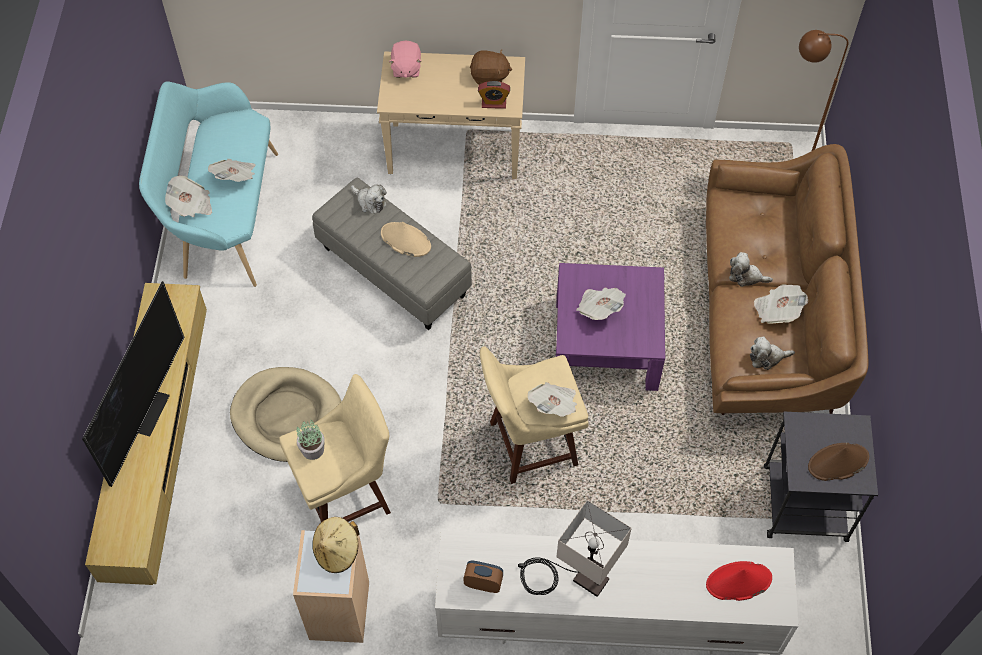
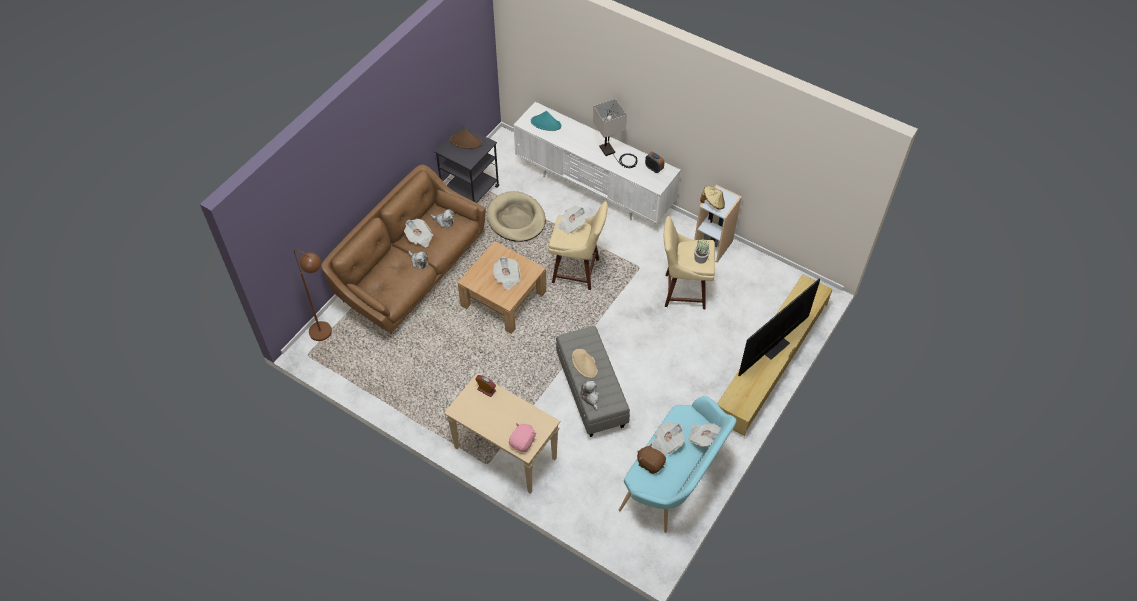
camera: 150 degrees left, 5 degrees down
(287, 416) = (694, 342): beige dog bed -> beige dog bed (516, 219)
(489, 76) = (475, 409): brown plush toy -> brown plush toy (650, 463)
(606, 343) = (503, 299): purple coffee table -> brown coffee table
(738, 582) = (546, 123): red hat -> turquoise hat

